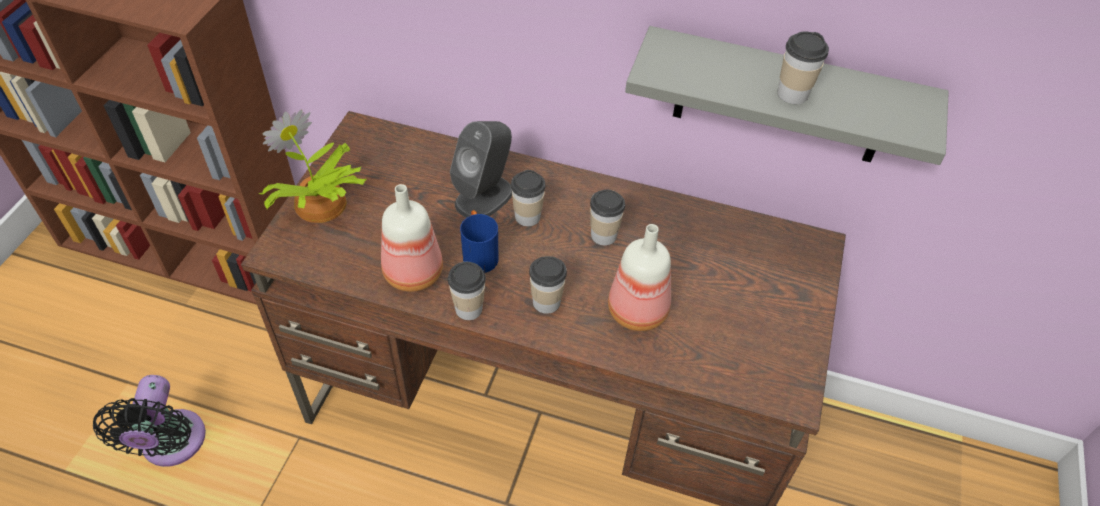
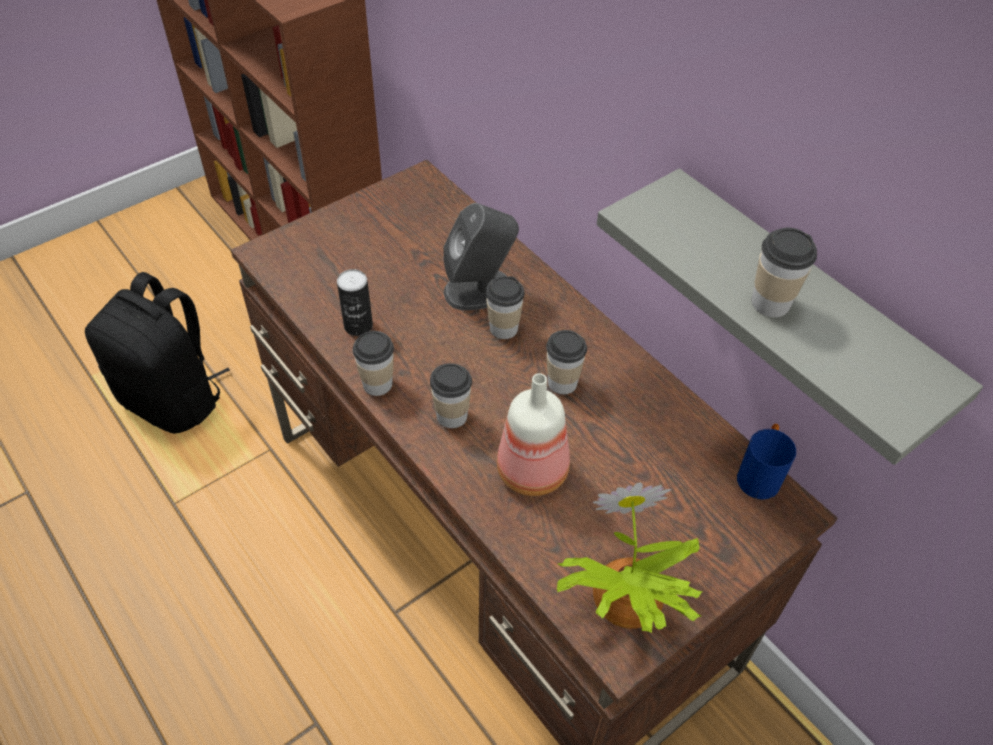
camera: 35 degrees right, 0 degrees up
(171, 445) = (174, 399): black fan -> black backpack
(320, 206) = (331, 231): potted plant -> potted plant (626, 598)
(412, 271) = (358, 325): bottle -> can
(479, 254) = (429, 340): blue mug -> blue mug (759, 474)

